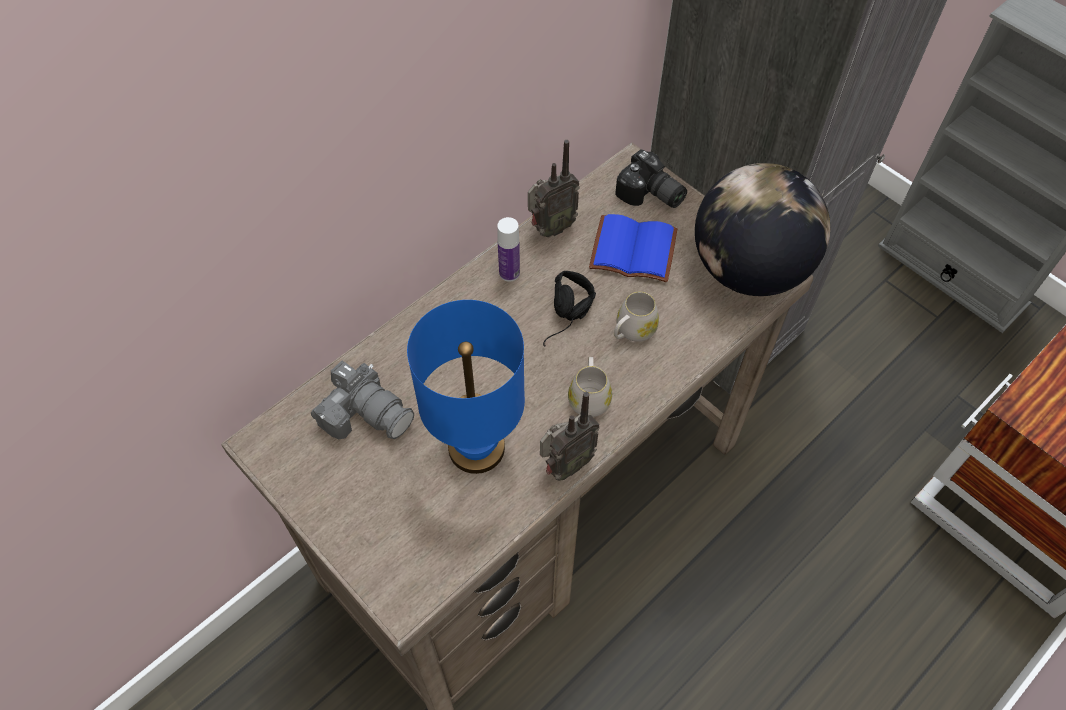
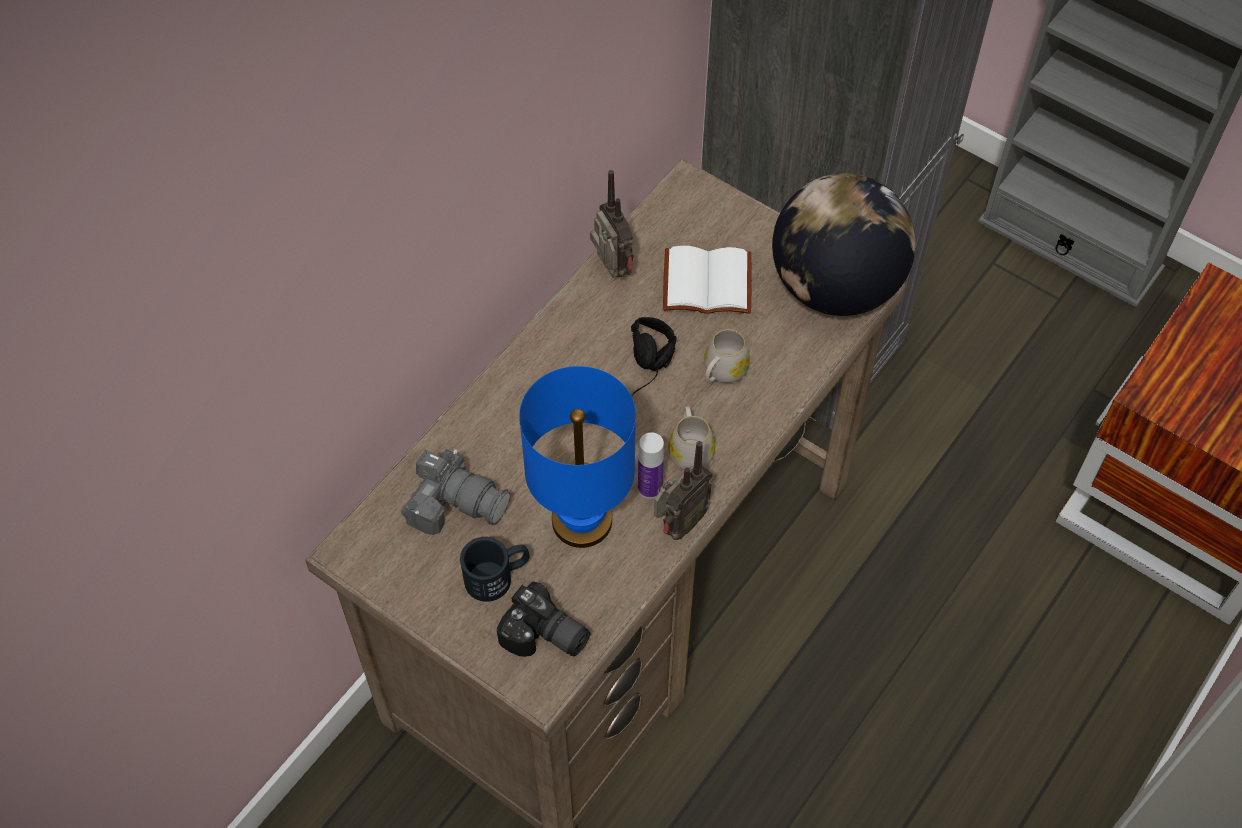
camera: 10 degrees left, 0 degrees up
(388, 487) = (498, 576): none -> black mug
(509, 273) = (576, 328): bottle -> bottle (650, 488)
(550, 228) = (611, 271): radio -> radio turned 75 degrees counterclockwise
(631, 252) = (705, 285): blue book -> white book
(650, 195) = (714, 218): camera -> camera (545, 637)

